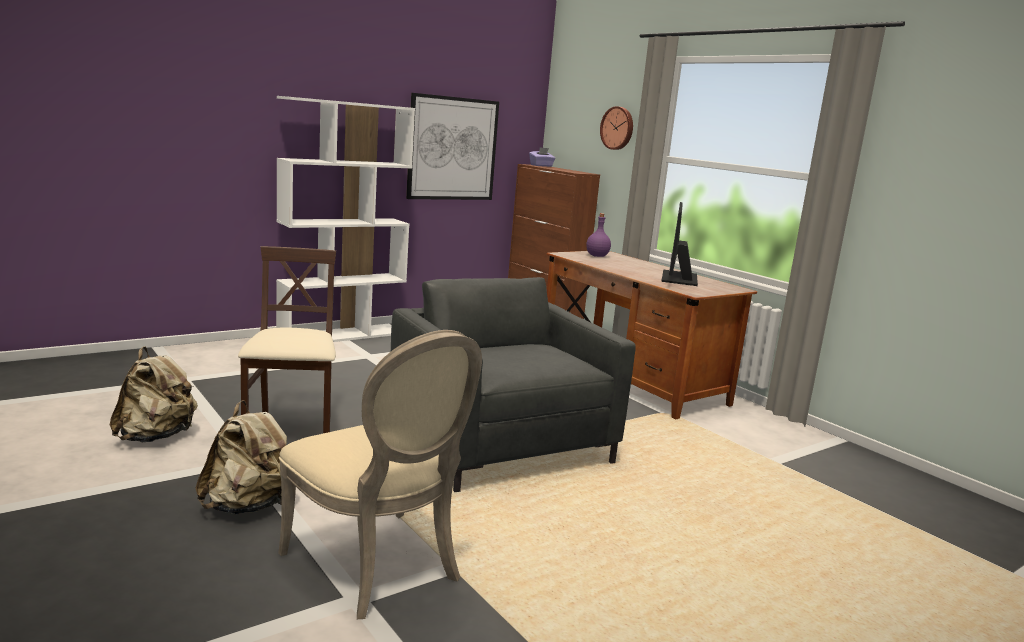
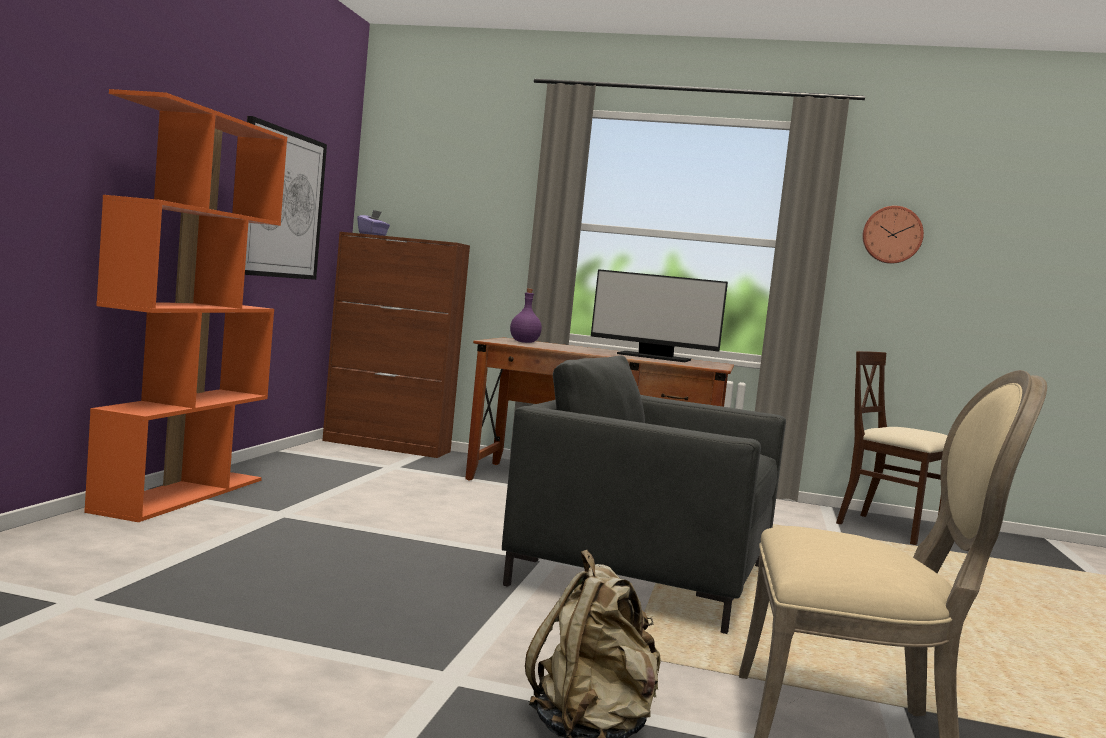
camera: 40 degrees left, 10 degrees down
(155, 437) = (244, 692): beige backpack -> none
(291, 432) = (417, 627): beige chair -> beige chair (890, 529)
(342, 335) = (181, 494): white bookcase -> orange bookcase
(618, 128) = (492, 189): wall clock -> wall clock (892, 235)
(678, 278) = (654, 357): monitor -> monitor turned 45 degrees counterclockwise

